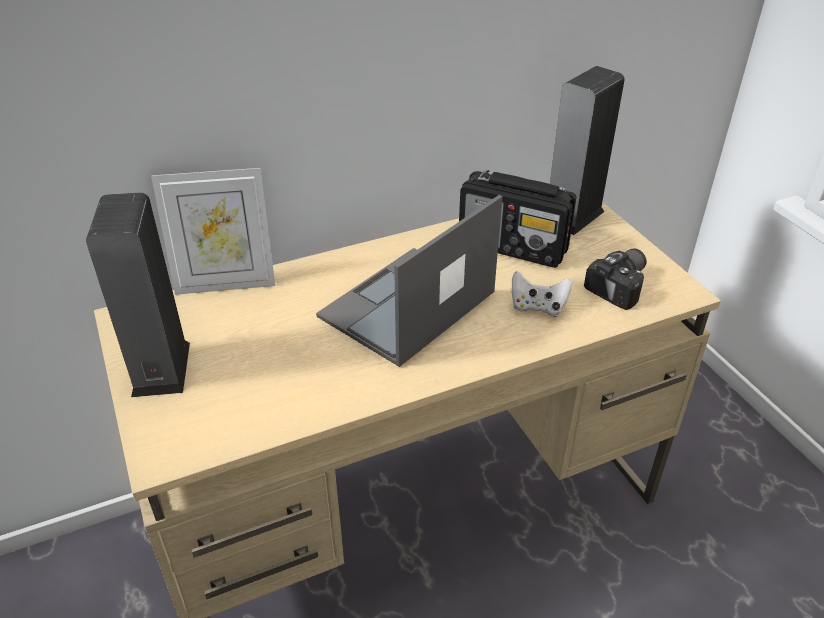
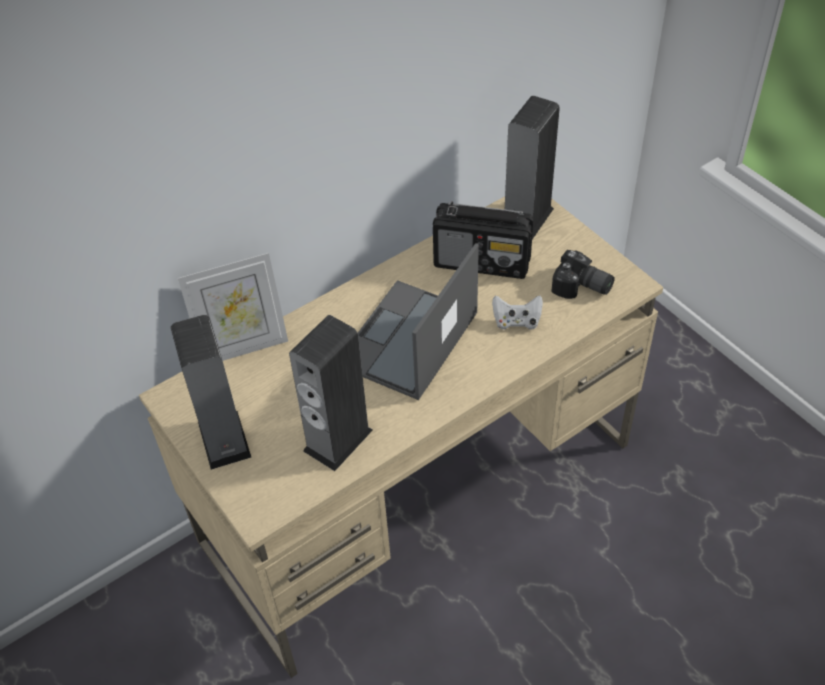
camera: 10 degrees left, 10 degrees up
(289, 392) = (338, 440): none -> speaker
(622, 287) = (581, 288): camera -> camera turned 90 degrees clockwise

